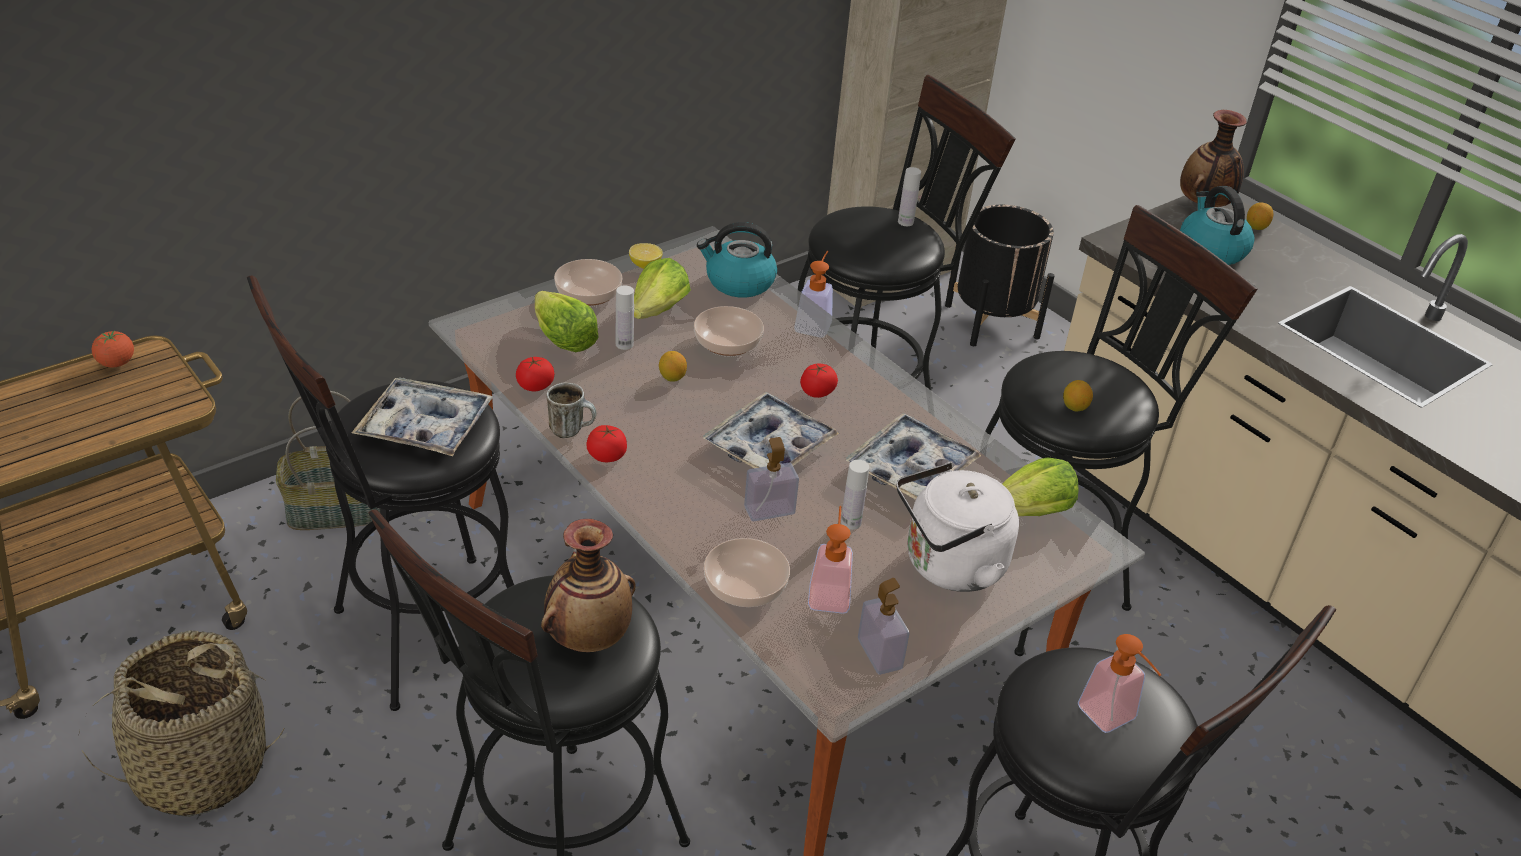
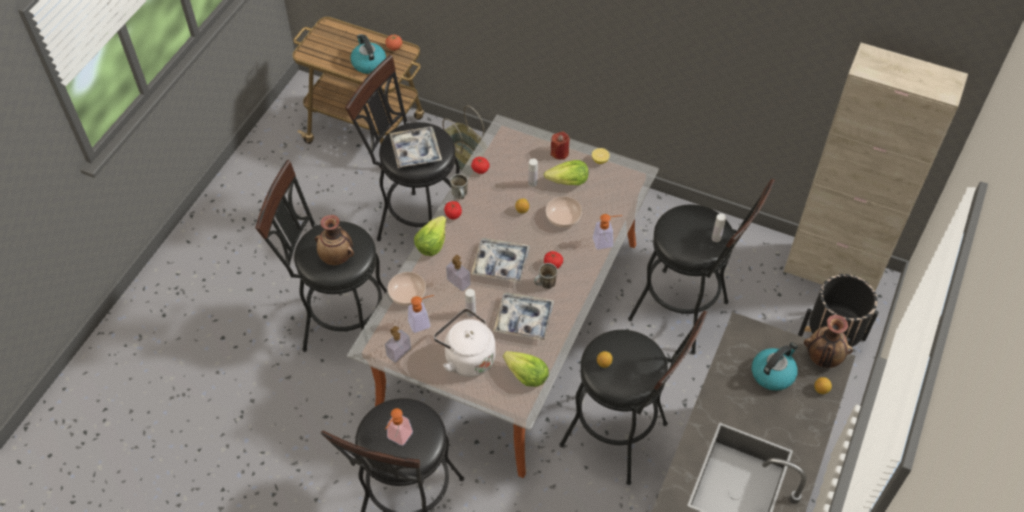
camera: 65 degrees right, 15 degrees up
(200, 768) = (316, 202): basket -> none
(563, 339) = (519, 161): lettuce -> lettuce (431, 243)
(588, 294) = (559, 153): bowl -> red candle
(738, 282) = (616, 199): kettle -> kettle (368, 63)
(854, 417) = (545, 285): none -> mug

